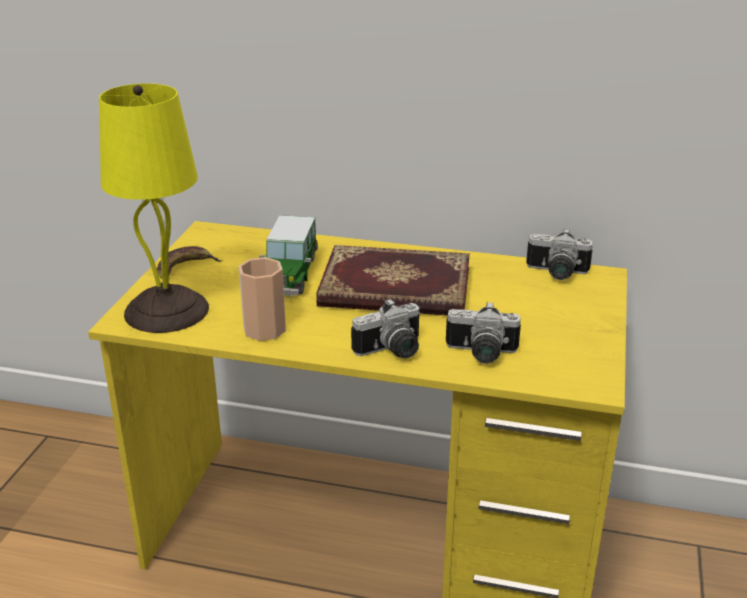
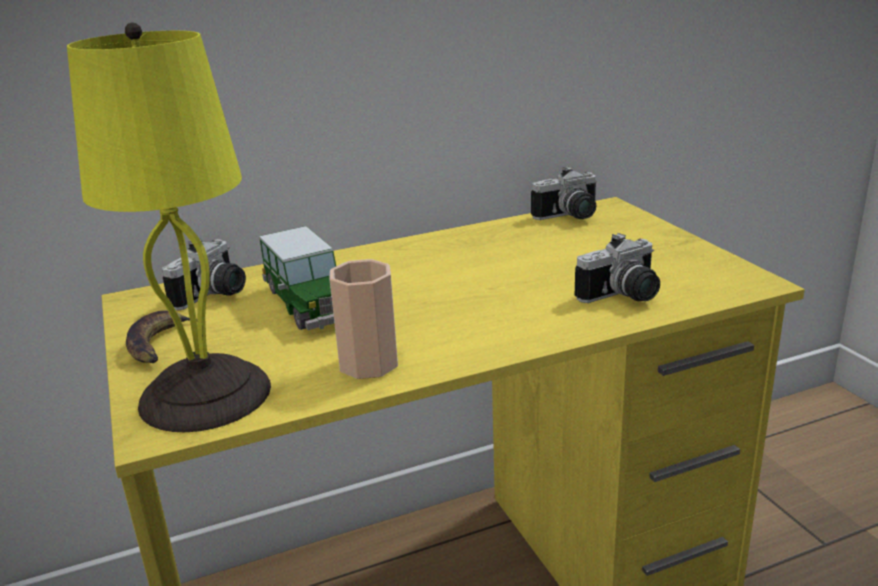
camera: 35 degrees left, 5 degrees down
(392, 351) = (541, 328): camera -> camera (215, 296)
(395, 289) = (449, 276): book -> none

